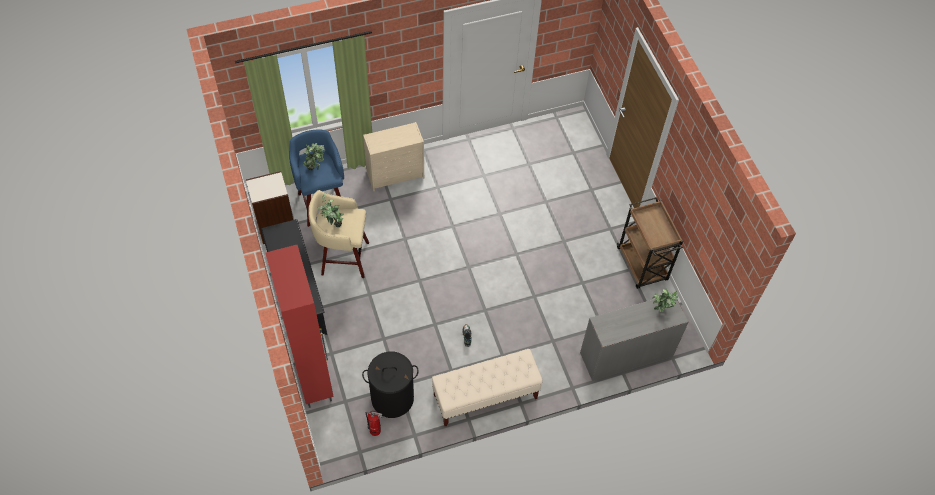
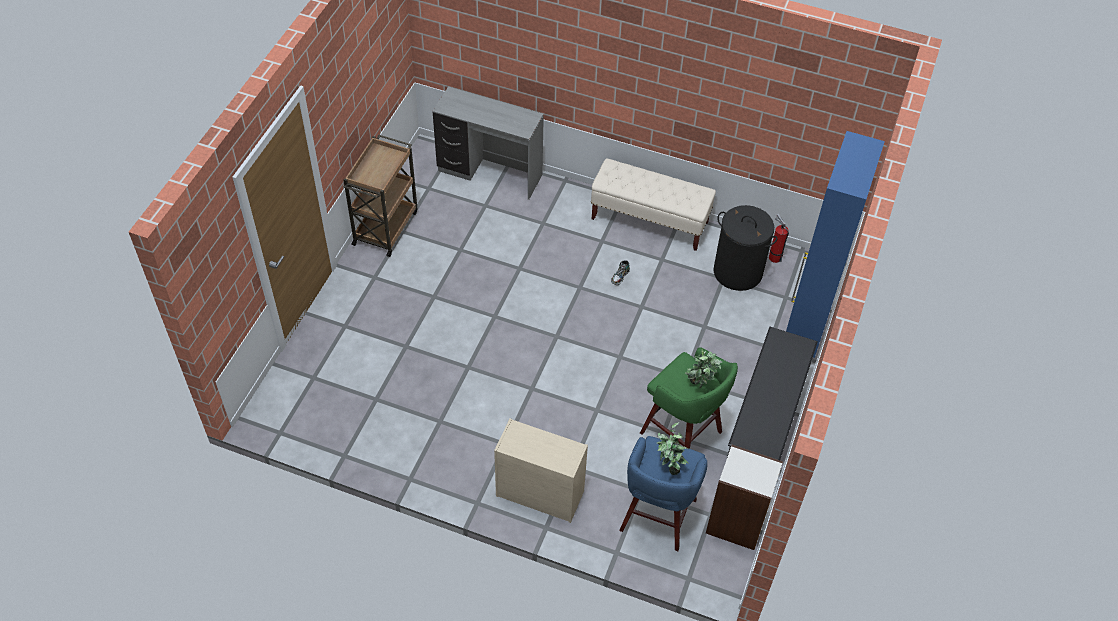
camera: 140 degrees left, 5 degrees down
(314, 378) = (803, 335): red cabinet -> blue cabinet
(343, 258) = (683, 434): beige stool -> green stool
(660, 311) = (462, 106): potted plant -> none

